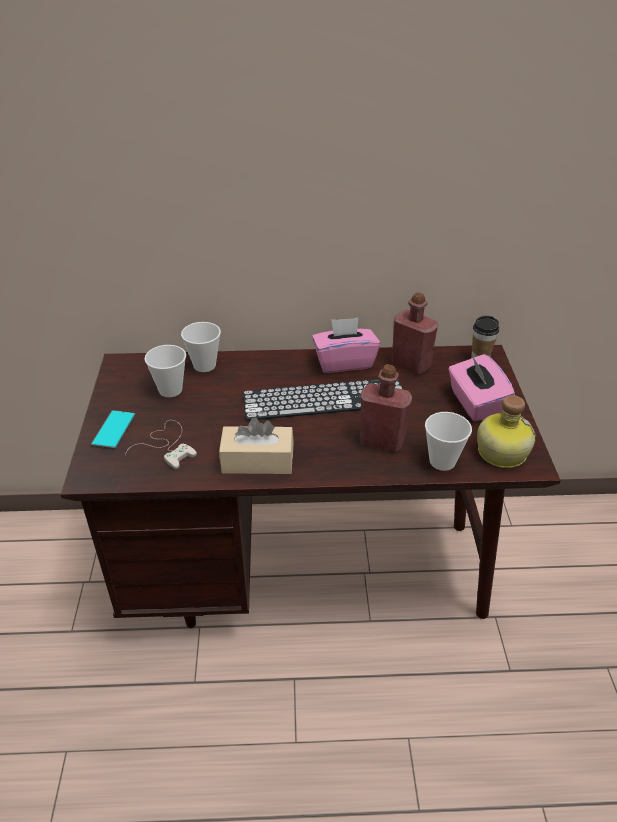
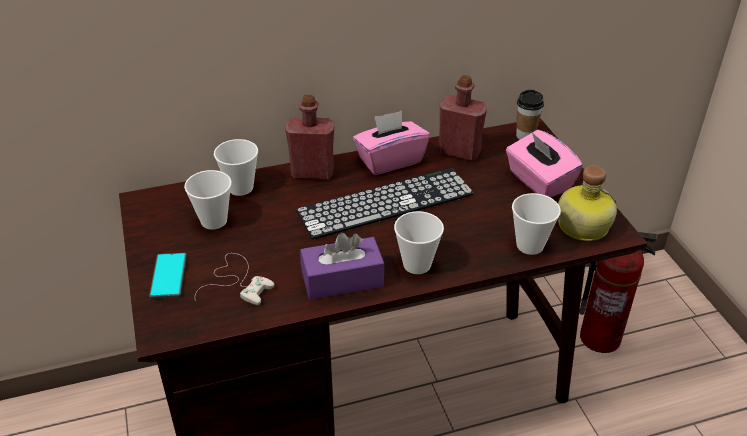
camera: 15 degrees left, 0 degrees up
(257, 461) = (342, 280): beige tissue box -> purple tissue box
(329, 459) = (417, 264): none -> cup
(382, 441) = (462, 235): red bottle -> red bottle (312, 173)
(538, 565) = (600, 337): none -> fire extinguisher

